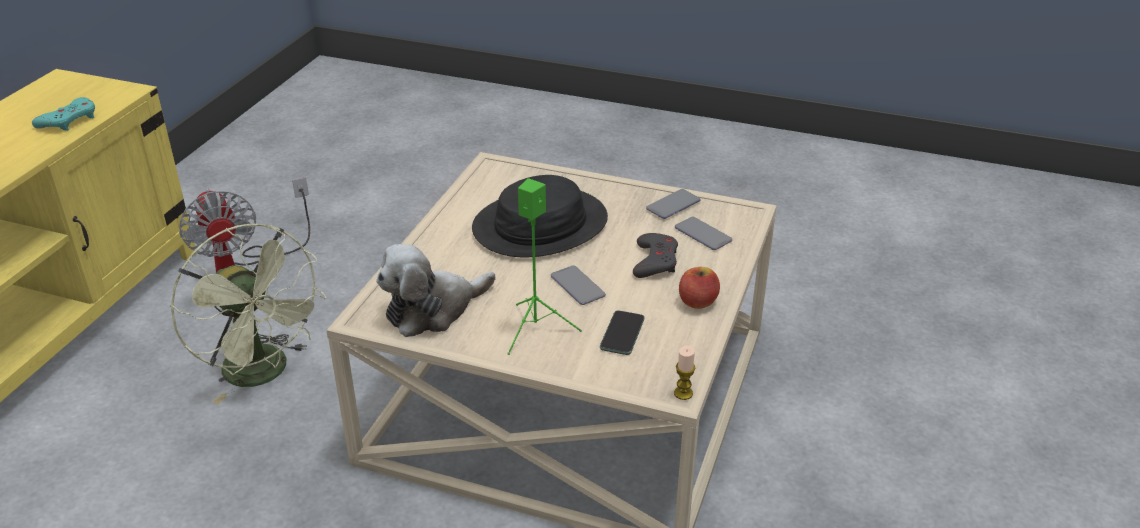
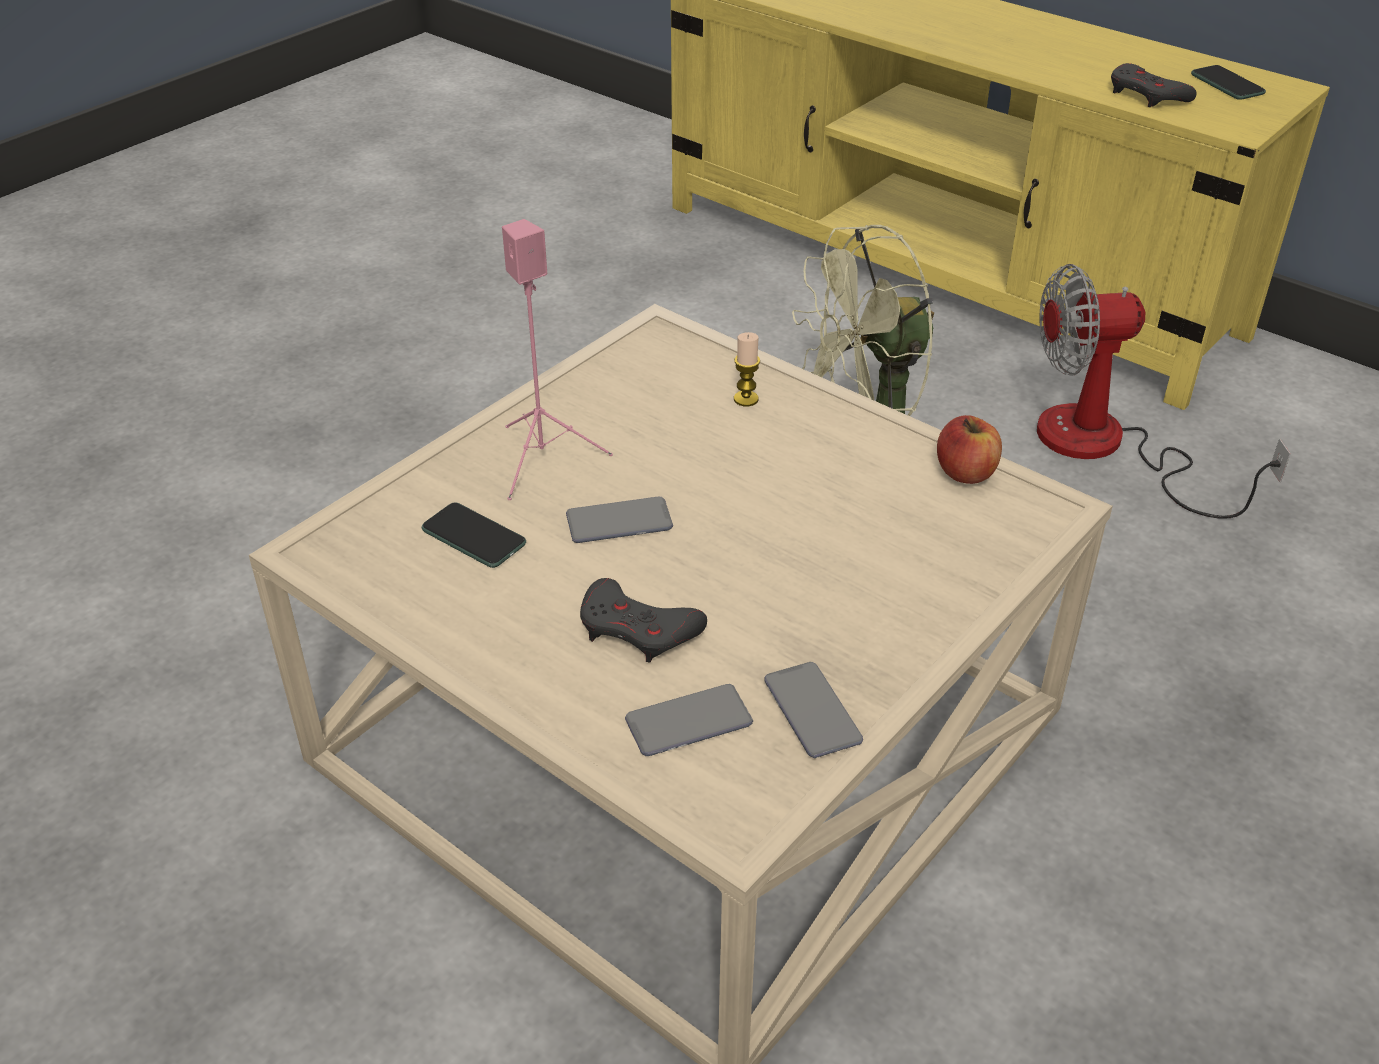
camera: 110 degrees right, 5 degrees up
(52, 96) = (1227, 84): none -> phone
(69, 120) = (1147, 94): turquoise game controller -> grey game controller
(433, 310) = (645, 383): plush toy -> none
(534, 329) = (544, 459): green speaker -> pink speaker
(540, 225) = (818, 523): black hat -> none
(683, 393) = (302, 556): candle -> candle (746, 399)
(697, 302) = (490, 640): apple -> apple (965, 473)

